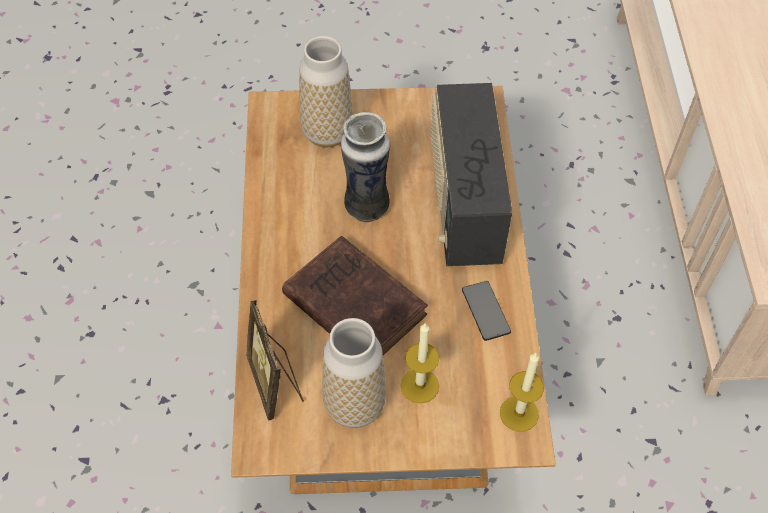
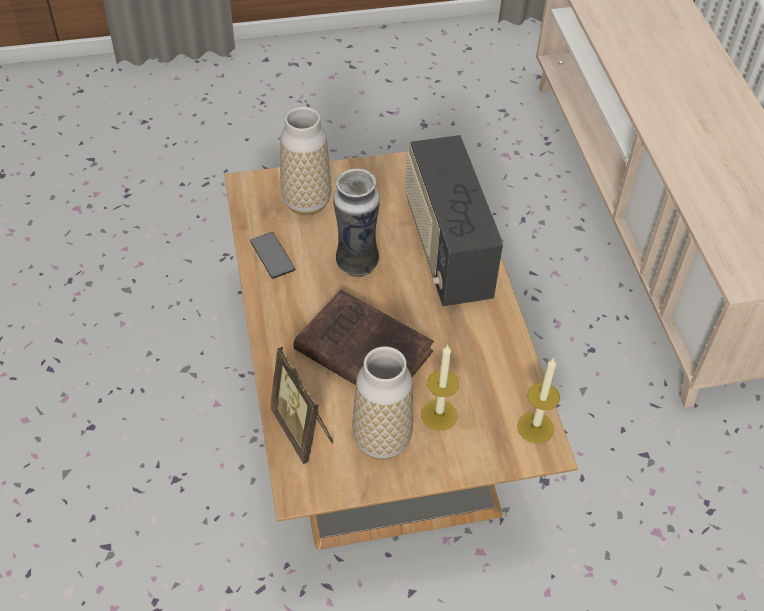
camera: 10 degrees left, 5 degrees down
(485, 311) = (486, 342): phone -> phone (272, 256)

